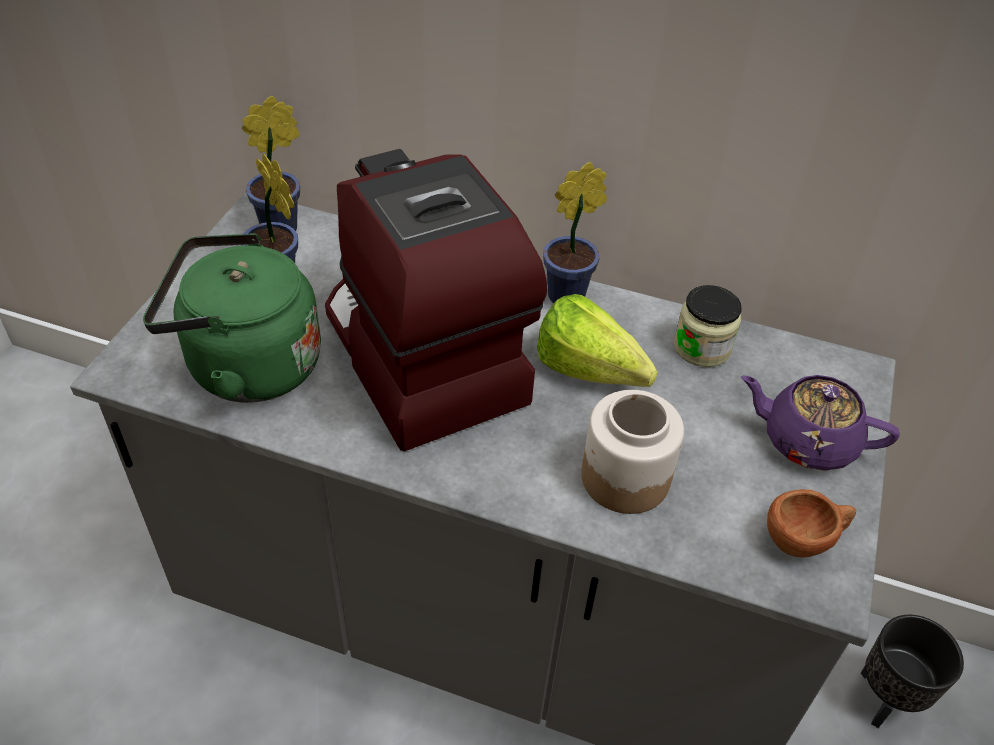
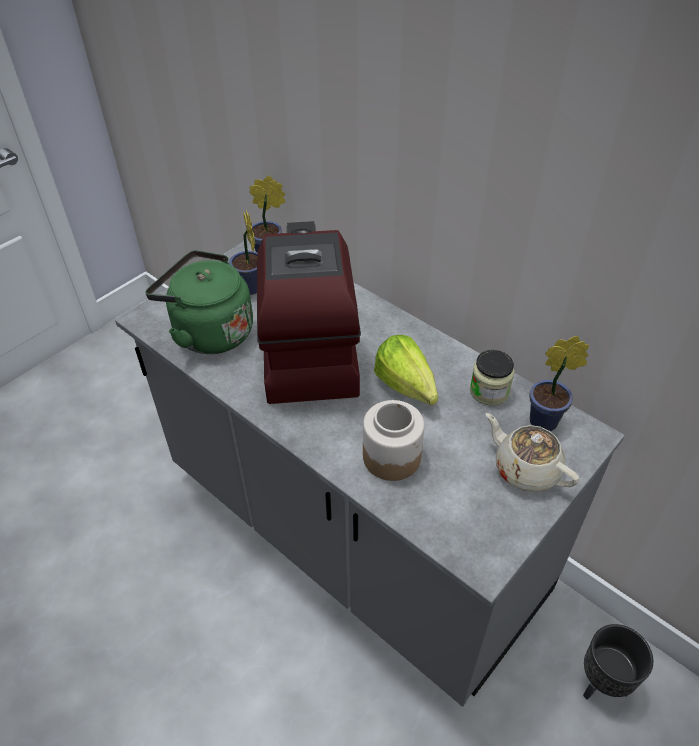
camera: 25 degrees right, 0 degrees up
(571, 294) = (422, 336): potted plant -> potted plant (547, 421)
(805, 539) = (486, 529): brown cup -> none
(806, 440) = (525, 469): purple teapot -> beige teapot

